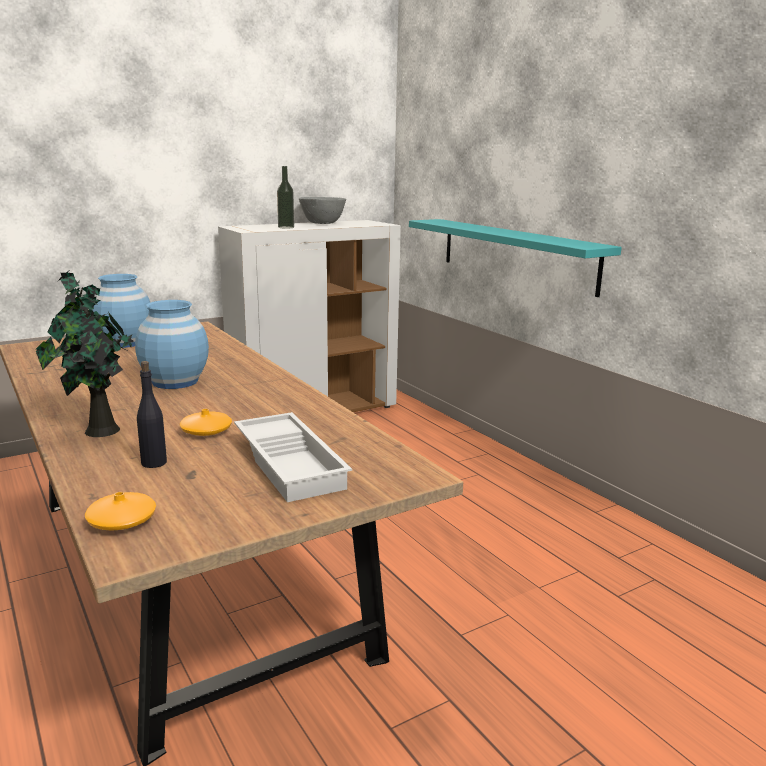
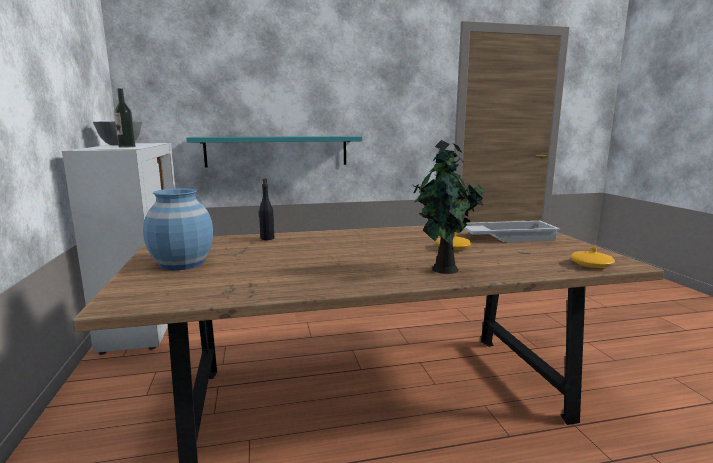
camera: 70 degrees left, 5 degrees down
(154, 462) = (507, 258): black bottle -> black bottle (267, 238)
(175, 381) = (338, 251): blue vase -> none

